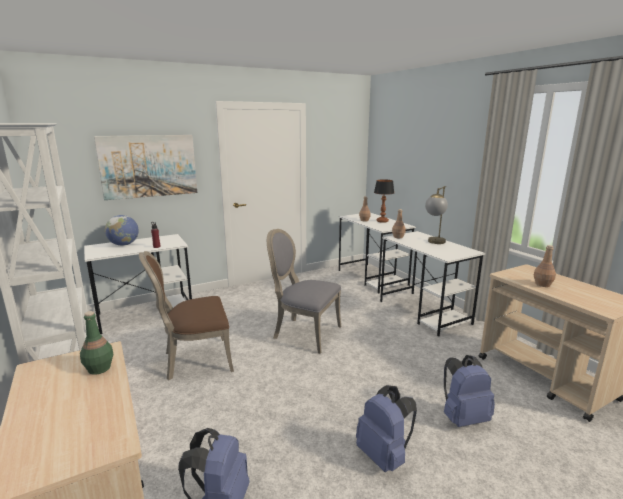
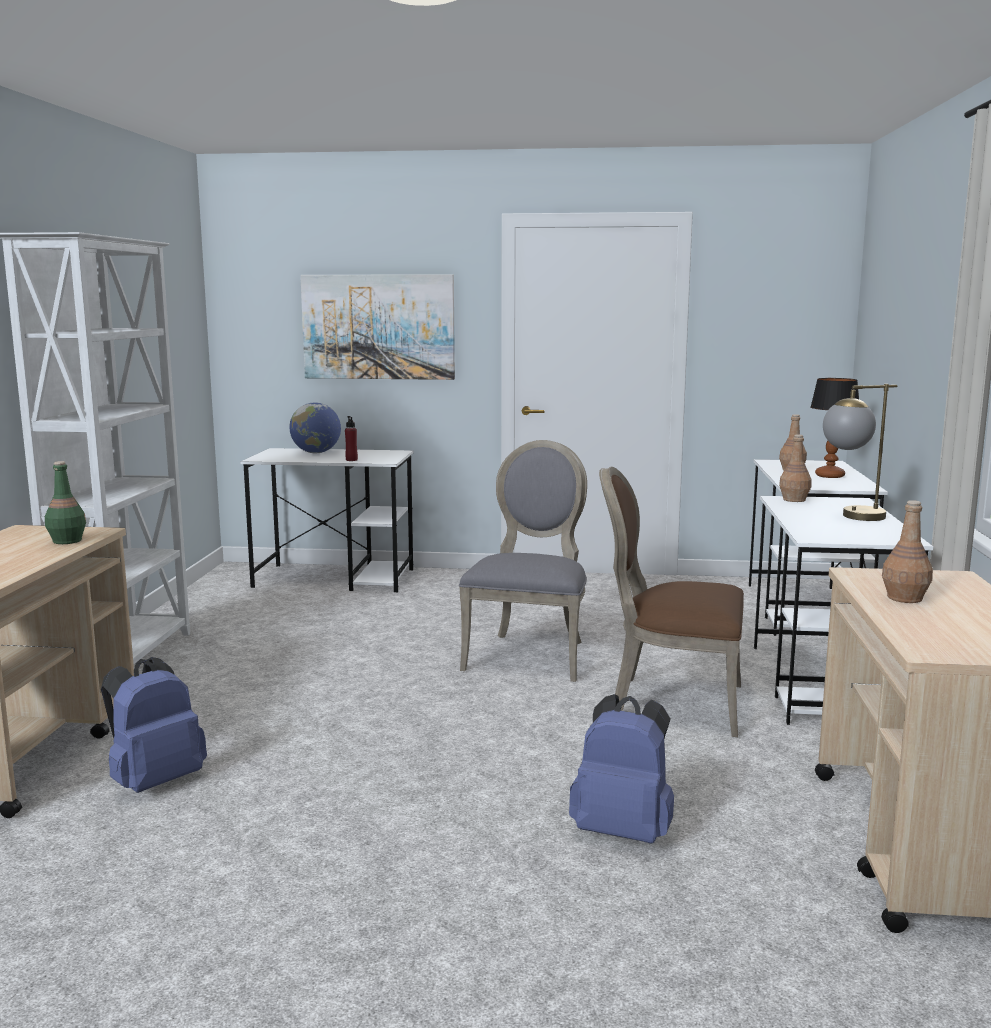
camera: 35 degrees right, 5 degrees down
(195, 360) = (323, 643): brown chair -> brown chair (671, 702)
(304, 333) = (530, 654): grey chair -> grey chair turned 45 degrees clockwise
(384, 456) = (415, 819): blue backpack -> none

